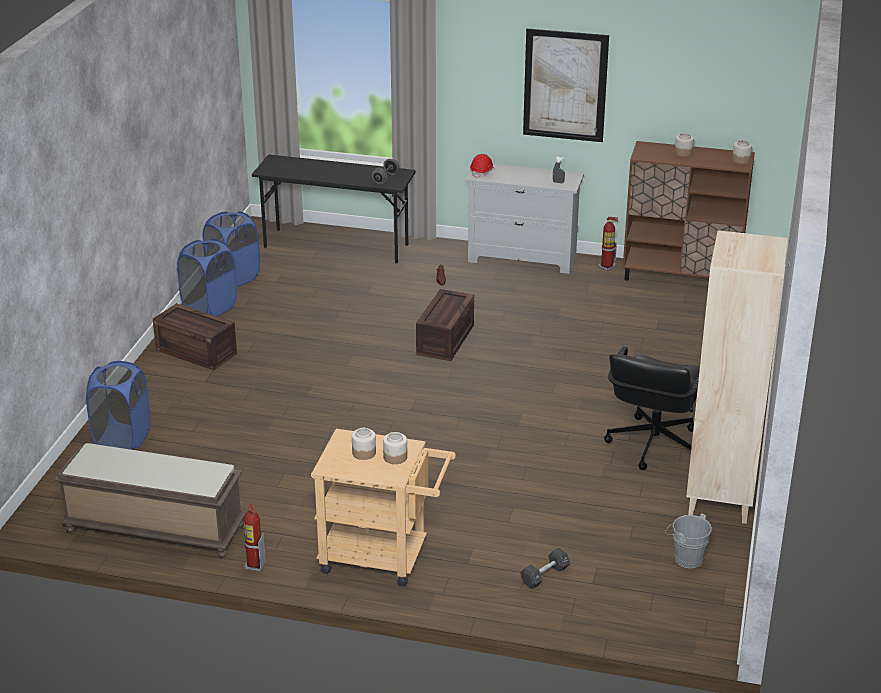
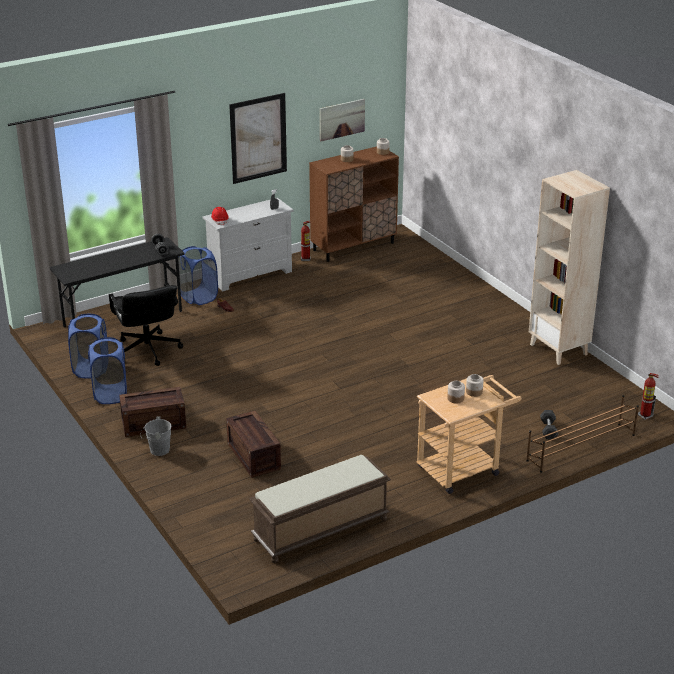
camera: 45 degrees left, 0 degrees up
(122, 439) = (205, 496): blue laundry basket -> blue laundry basket (198, 297)
(255, 565) = (409, 512): fire extinguisher -> fire extinguisher (645, 416)
(446, 340) = (291, 341): crate -> crate (255, 456)
(545, 616) = (580, 447): none -> brown shoe rack
(652, 444) = (487, 340): black office chair -> black office chair (147, 350)
(685, 558) = (590, 385): grey bucket -> grey bucket (157, 450)
(696, 97) = (342, 119): none -> picture

